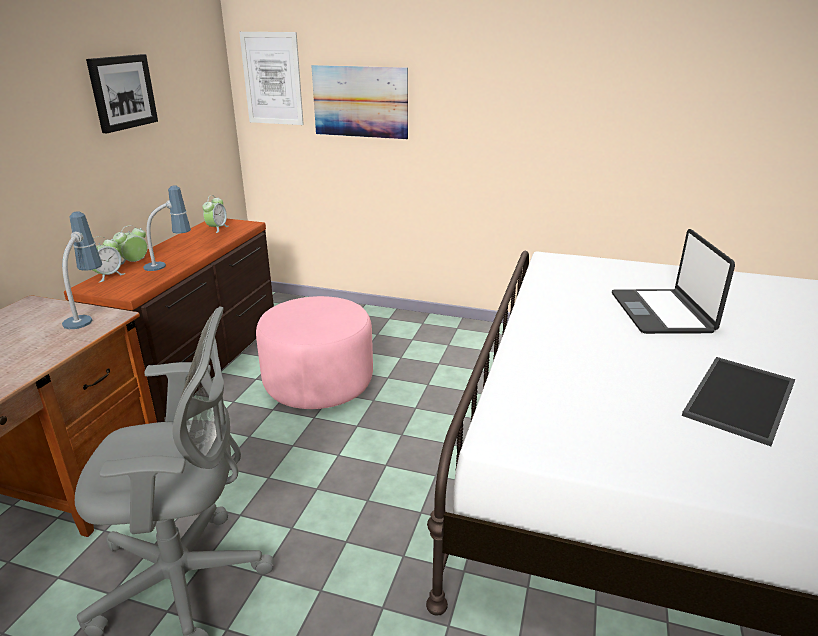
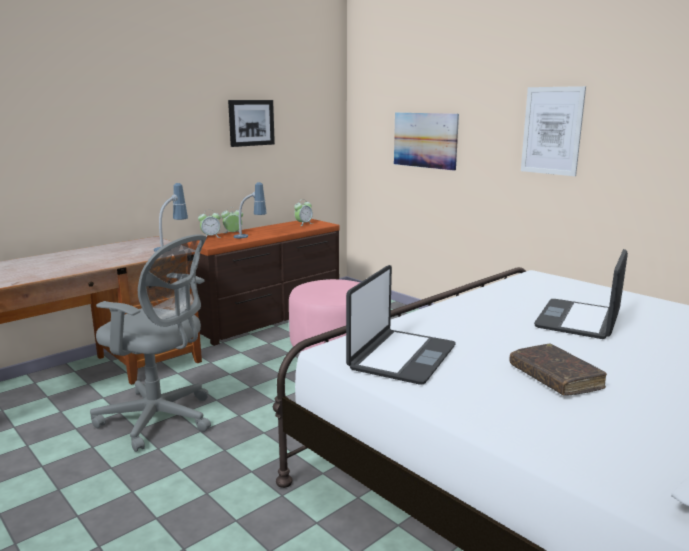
camera: 30 degrees right, 10 degrees down
(272, 79) = (371, 122): picture -> picture (552, 131)
(583, 421) = (401, 357): none -> laptop
(742, 400) = (555, 378): tray -> brown book

